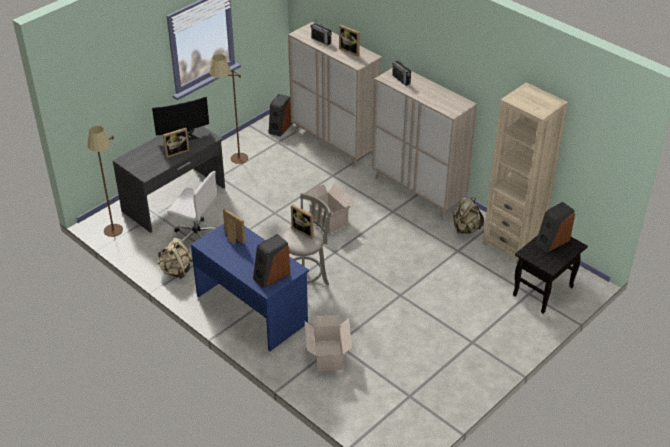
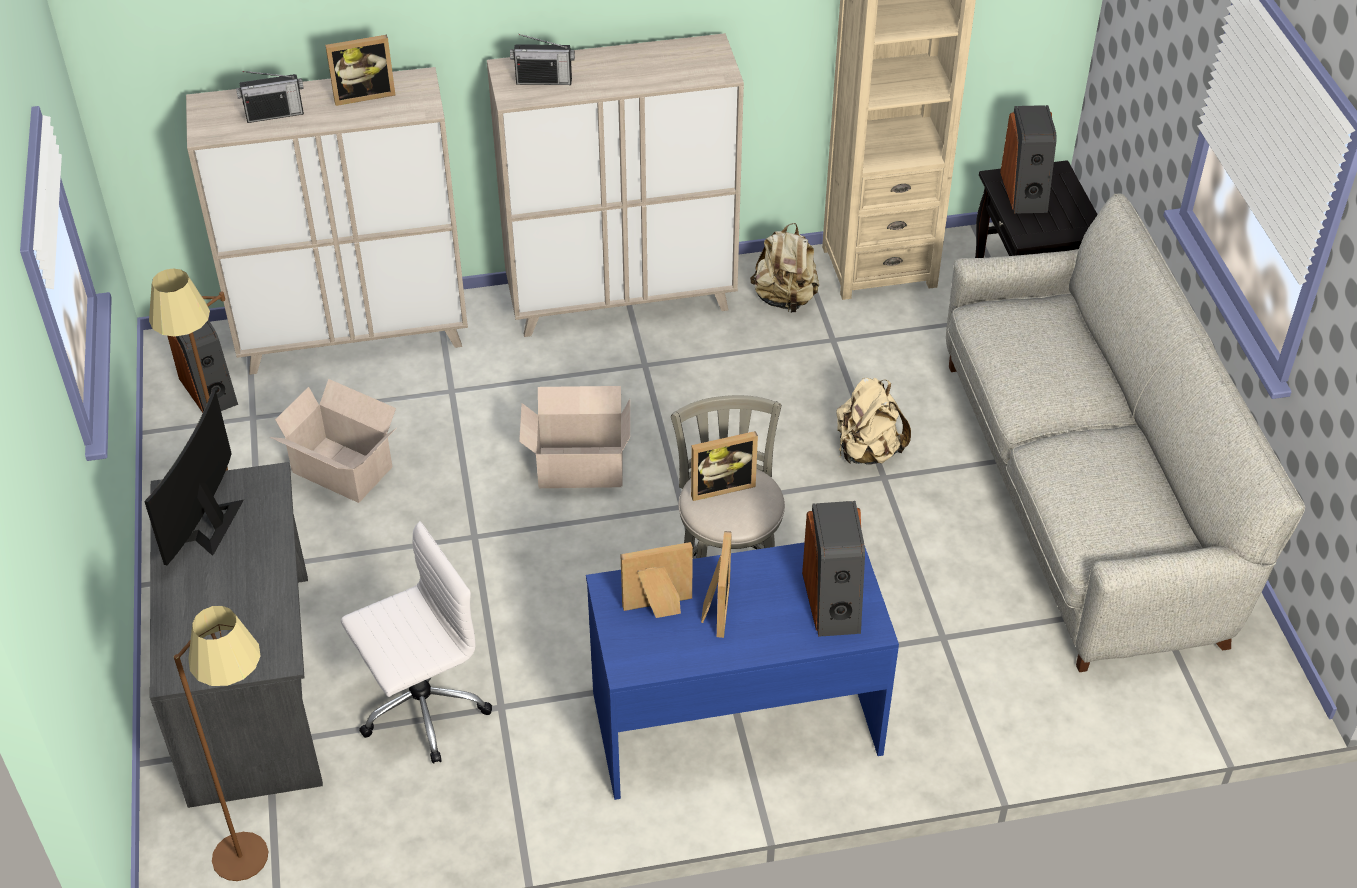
camera: 55 degrees left, 5 degrees up
(176, 152) = (251, 563): picture frame -> picture frame (714, 609)
(176, 271) = (498, 798): beige backpack -> beige backpack (867, 451)
(328, 356) = (967, 669): cardboard box -> cardboard box (344, 471)
(445, 353) = (1081, 498): none -> grey sofa

